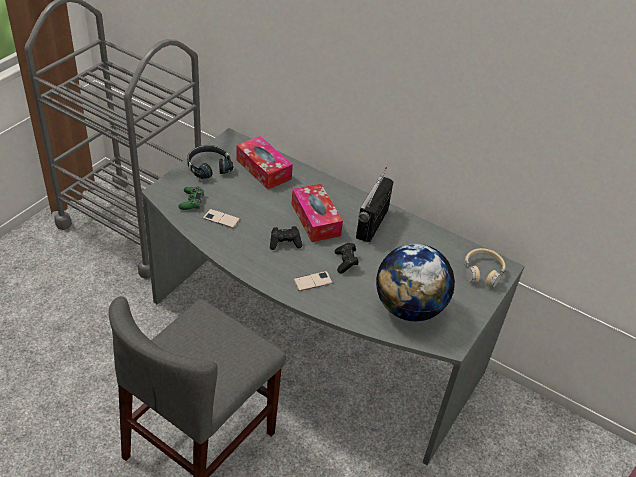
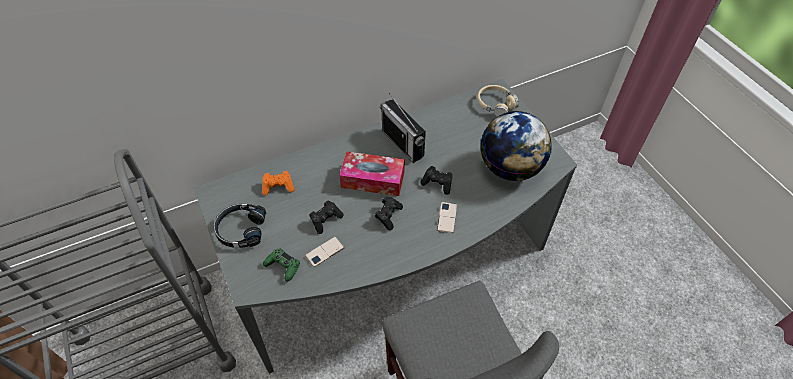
camera: 55 degrees left, 10 degrees up
(252, 208) = (326, 220): none -> black game controller
(263, 169) = (278, 187): tissue box -> orange game controller

